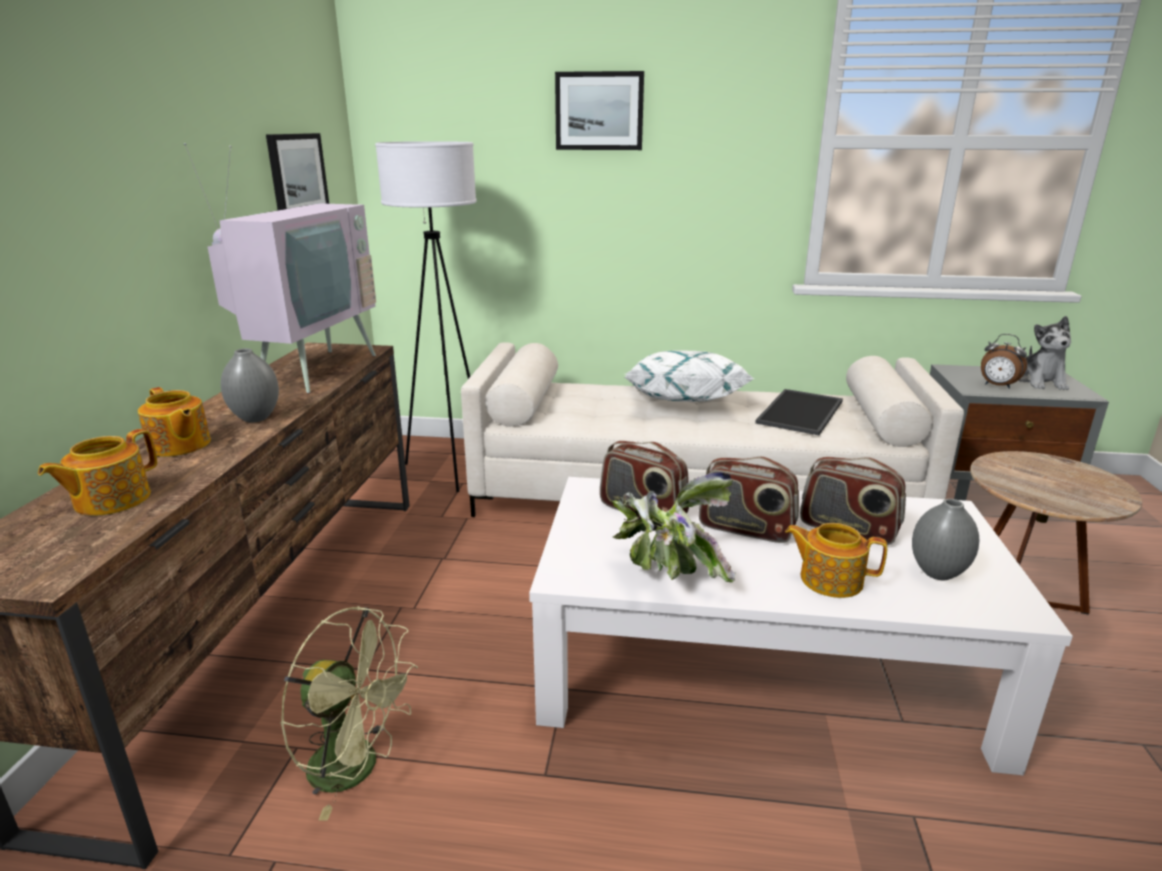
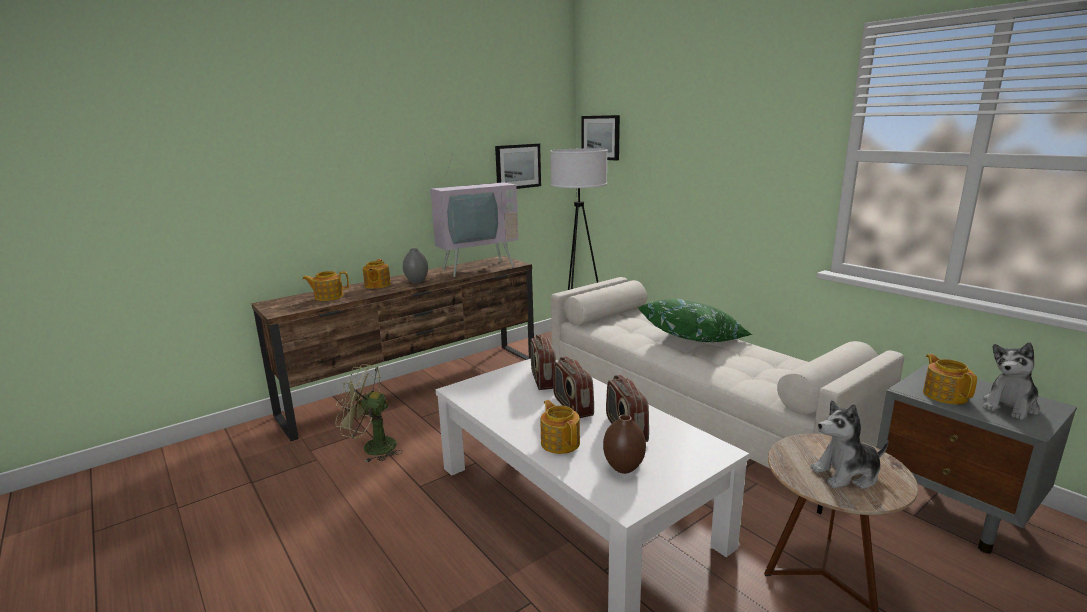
camera: 45 degrees right, 5 degrees down
(357, 768) = (372, 447): green fan -> green fan turned 120 degrees clockwise
(599, 111) = (695, 130): picture -> picture (601, 137)
(666, 573) = (496, 406): potted plant -> none
(681, 401) = (694, 339): white pillow -> green pillow
(801, 412) = (762, 369): tray -> none
(938, 573) = (624, 468): grey vase -> brown vase
(997, 386) = (944, 395): alarm clock -> teapot
(1067, 484) = (846, 474): none -> plush toy

